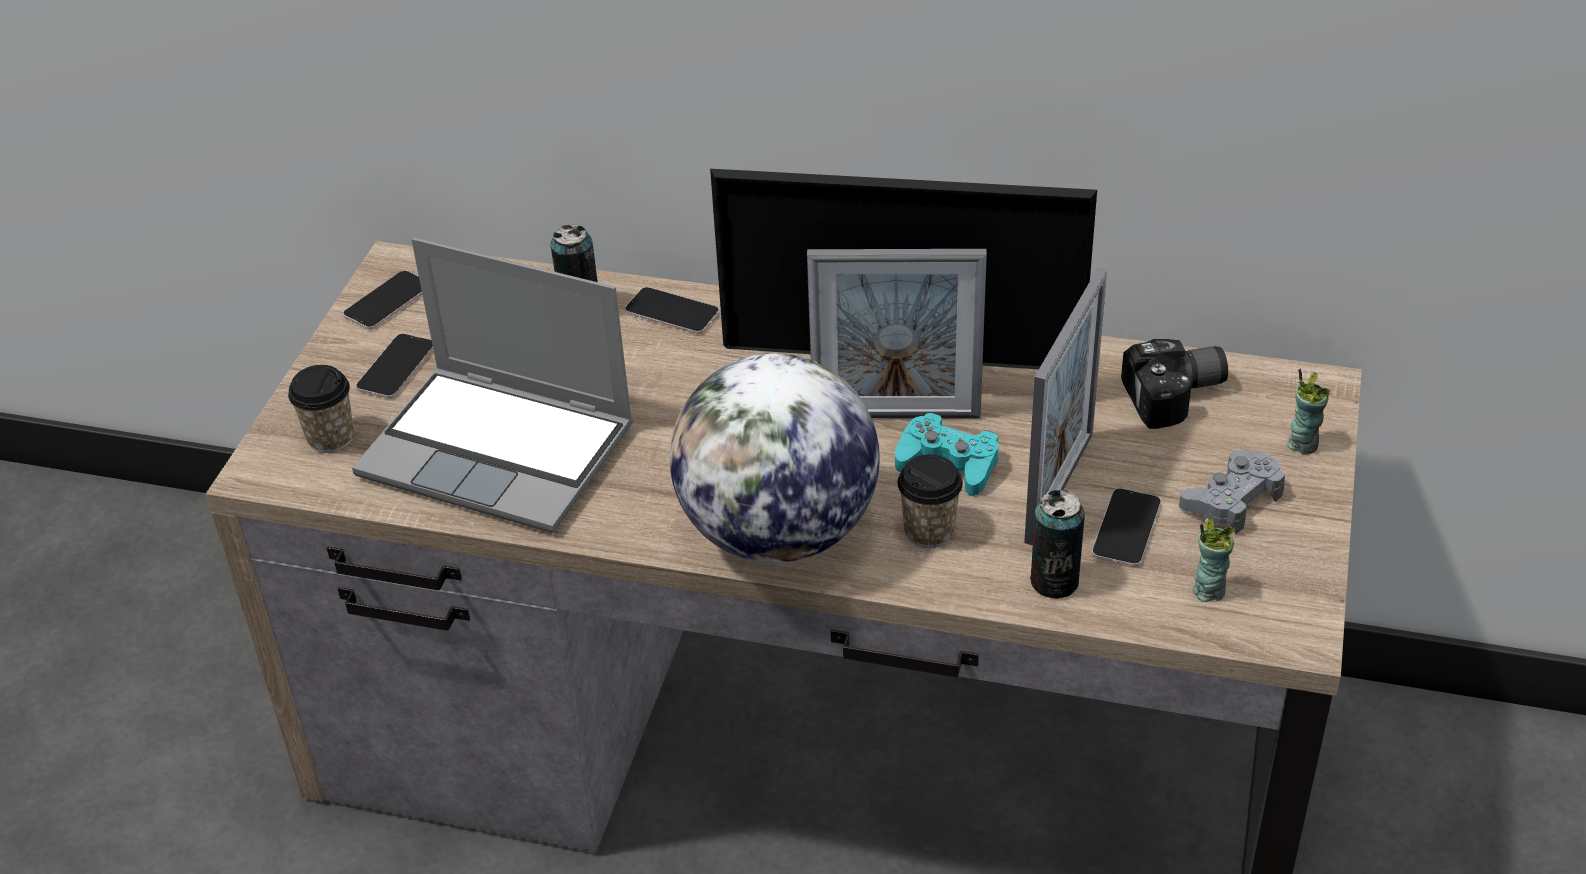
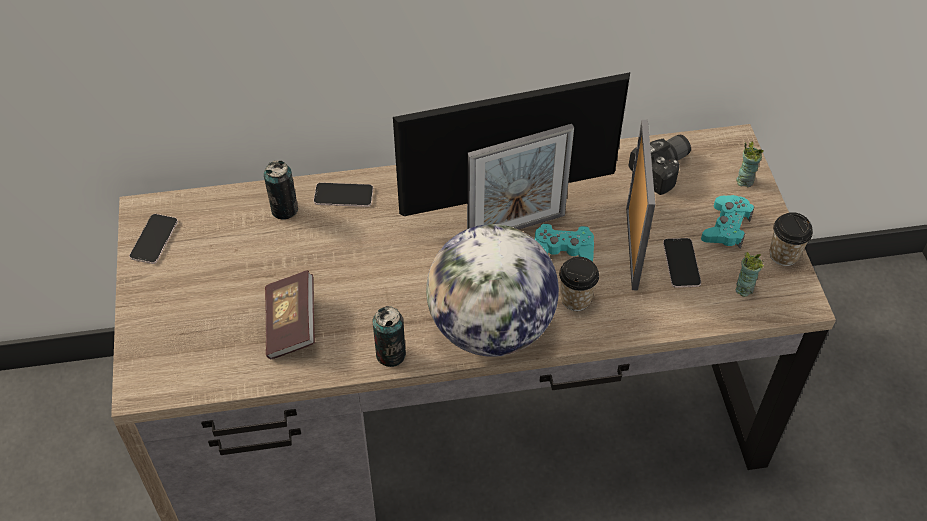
camera: 25 degrees left, 10 degrees up
(331, 438) = (174, 350): cup -> cup (783, 255)
(396, 367) = (188, 285): phone -> none
(501, 451) = (291, 325): laptop -> book
(1054, 581) = (661, 310): can -> can (390, 354)
(1232, 499) = (726, 227): grey game controller -> turquoise game controller

